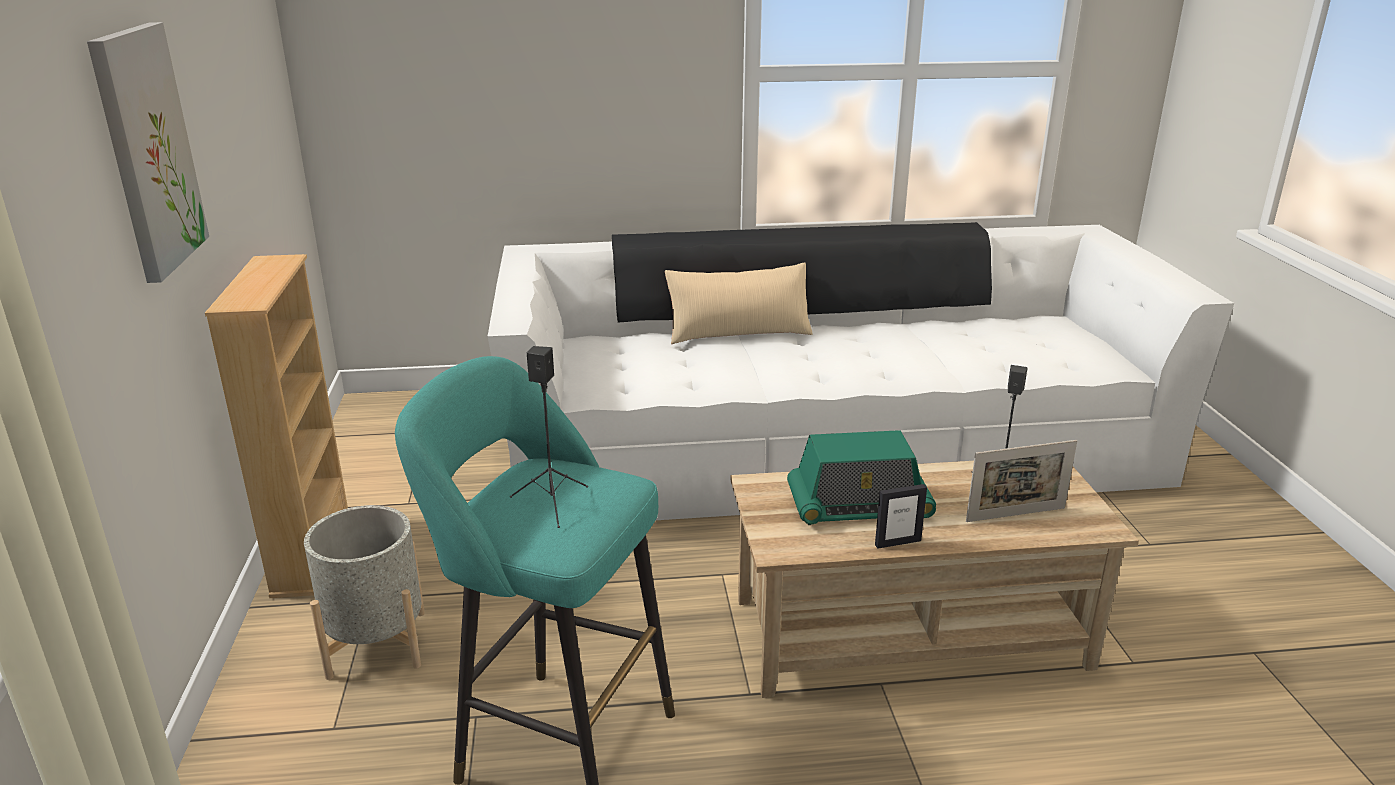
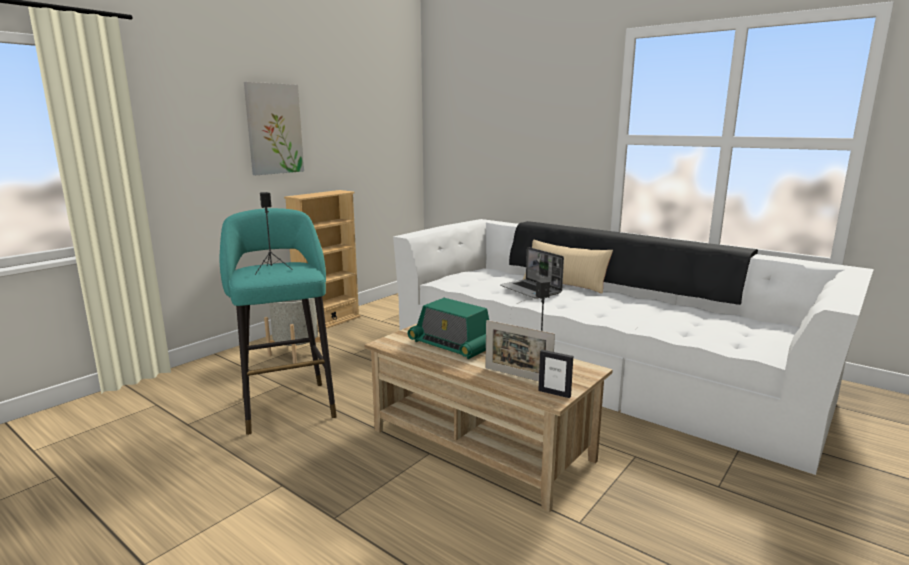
camera: 45 degrees right, 10 degrees down
(743, 363) = (531, 290): none -> laptop
(897, 542) = (435, 360): picture frame -> picture frame (554, 393)

